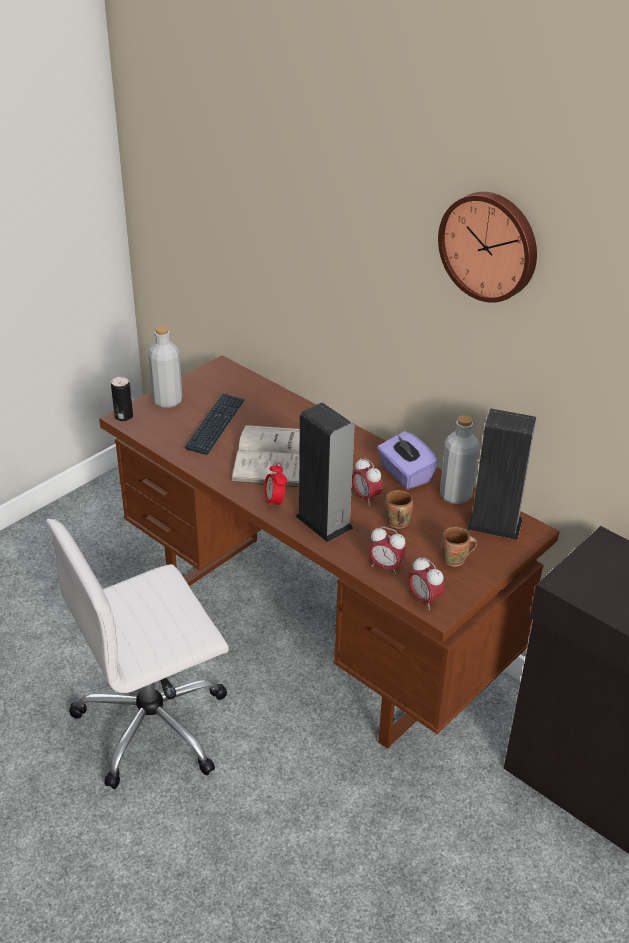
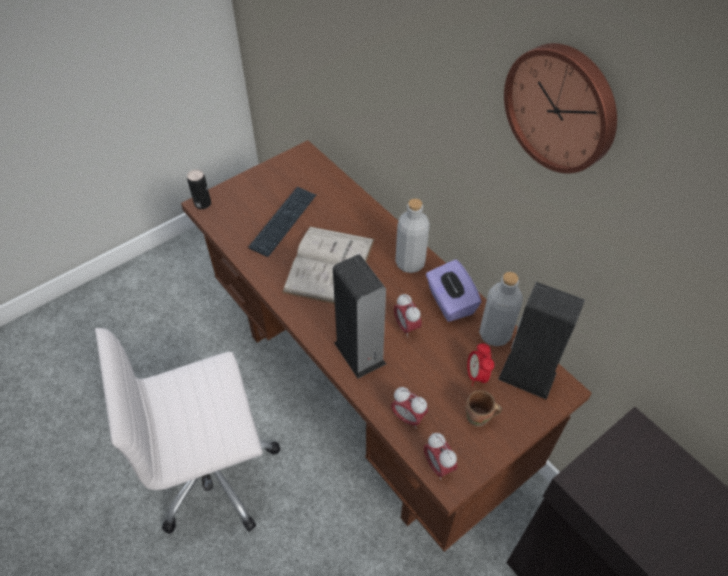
camera: 10 degrees right, 15 degrees up
(167, 401) = (246, 189): grey bottle -> grey bottle (410, 263)
(275, 502) = (318, 322): alarm clock -> alarm clock (477, 375)
(396, 523) = (429, 363): brown mug -> none

